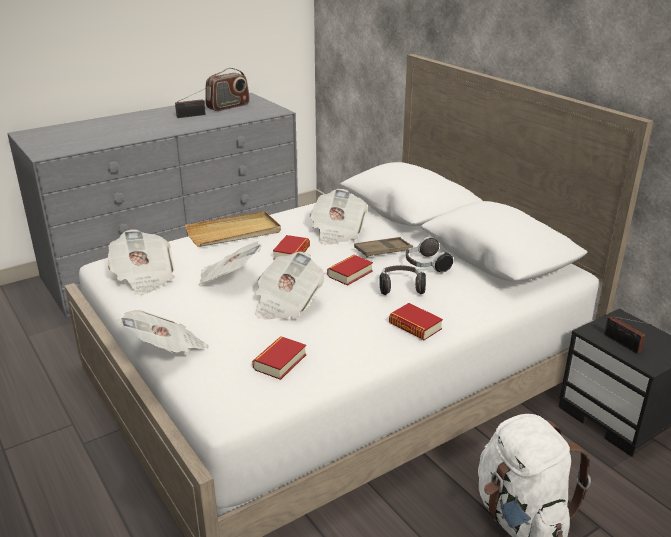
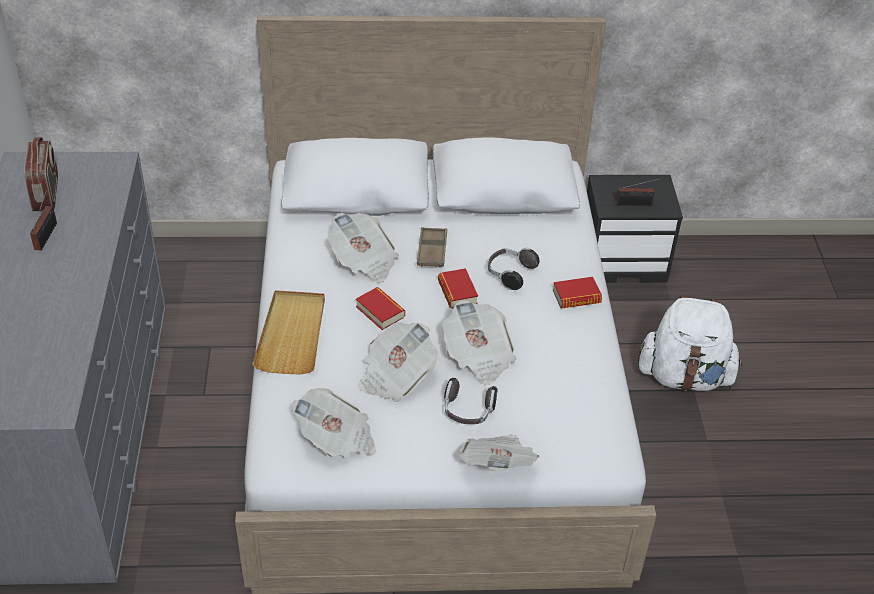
camera: 60 degrees left, 15 degrees up
(280, 362) = (570, 399): book -> none
(426, 266) = (484, 240): headphones -> headphones (468, 412)

